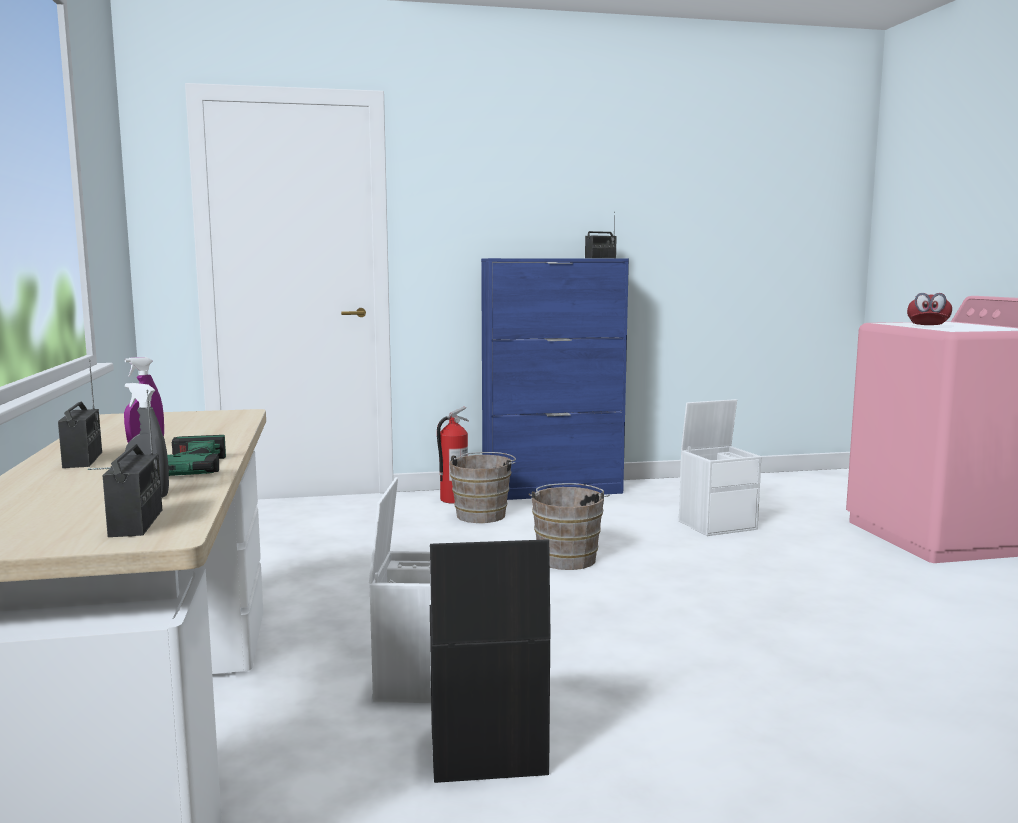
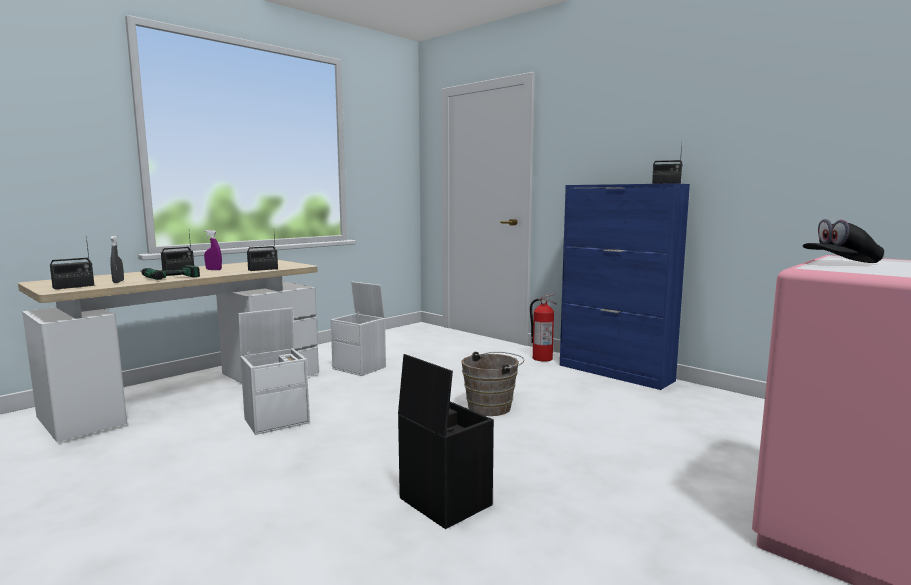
camera: 55 degrees right, 0 degrees up
(231, 427) = (263, 269): none -> radio
(483, 514) = (530, 370): brown bucket -> none
(485, 752) = (207, 454): black storage box -> black storage box (443, 501)
(718, 525) = (657, 433): white storage box -> white storage box (360, 368)
(928, 326) = (841, 263): red cap -> black cap

